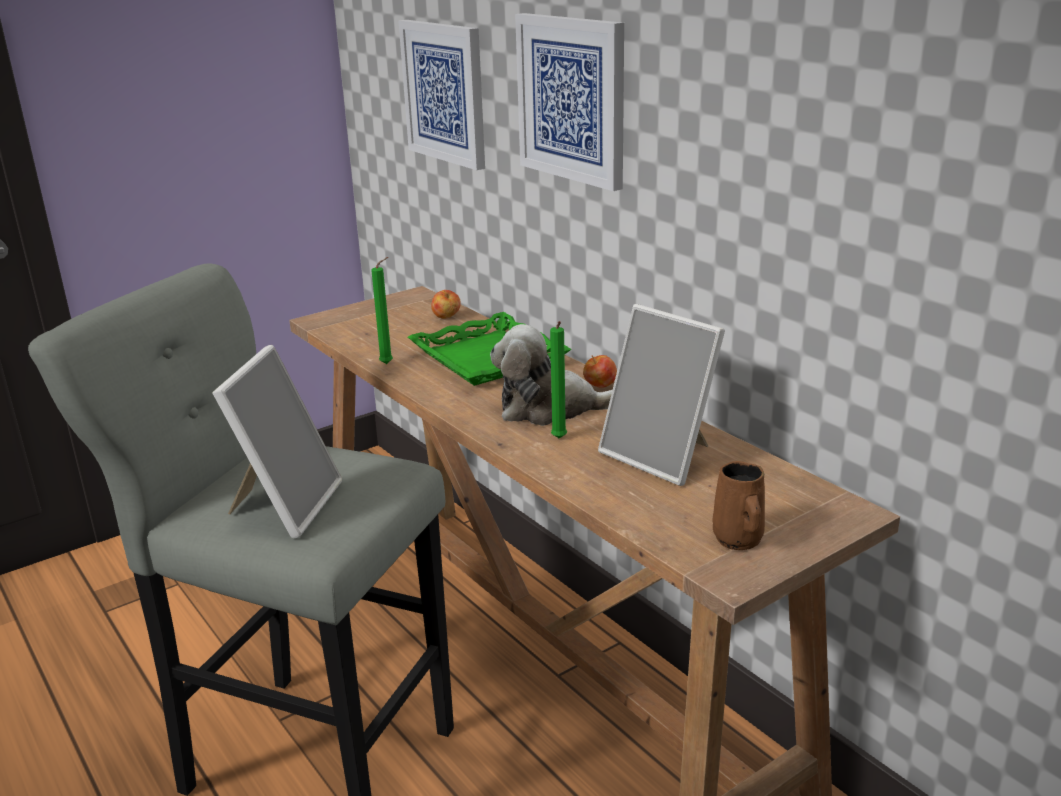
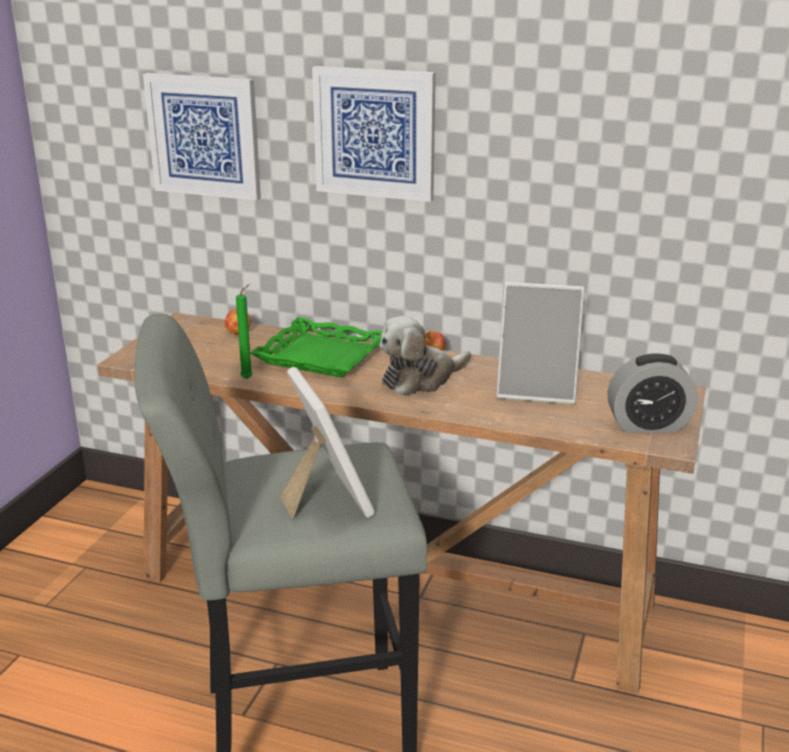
camera: 35 degrees left, 0 degrees up
(559, 439) = (458, 397): green candle -> none
(738, 540) = (648, 425): brown mug -> alarm clock

